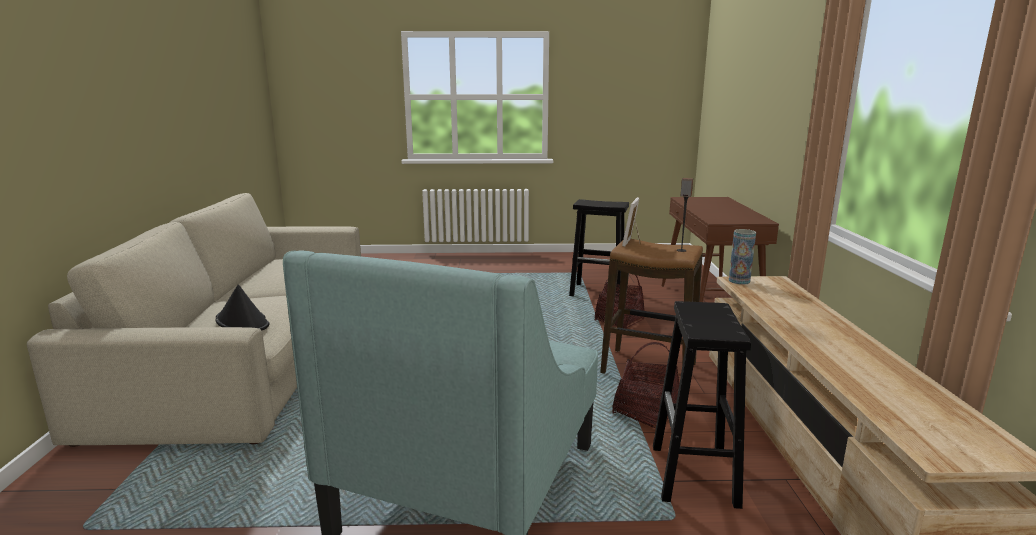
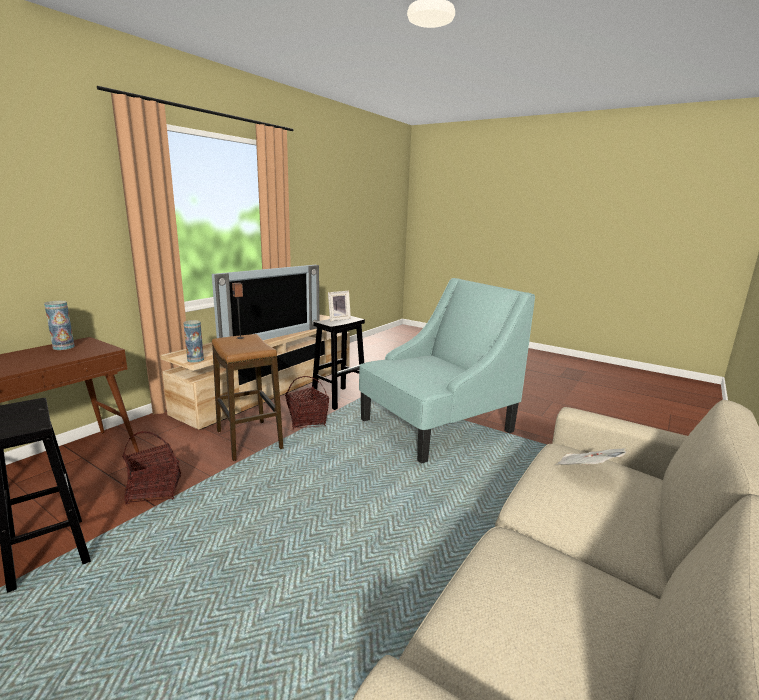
camera: 145 degrees left, 0 degrees up
(242, 322) = (586, 471): black hat -> newspaper
(633, 243) = (243, 349): picture frame -> picture frame (338, 319)
(744, 216) = (63, 347): none -> vase
(819, 338) = (270, 336): none -> television

